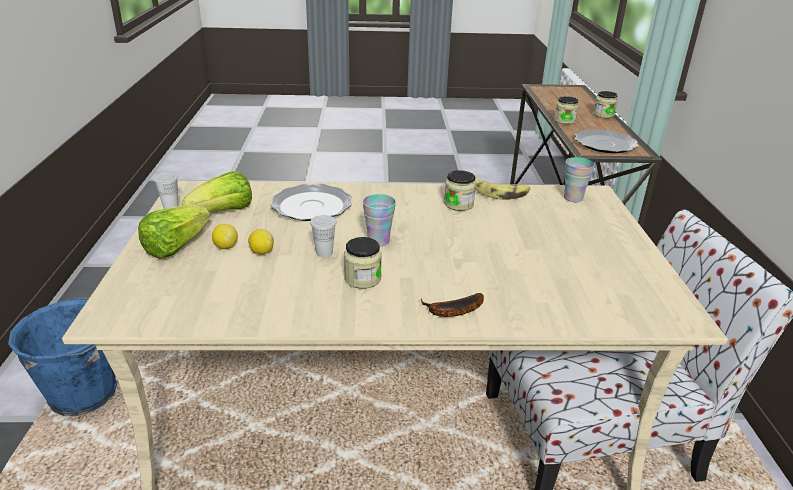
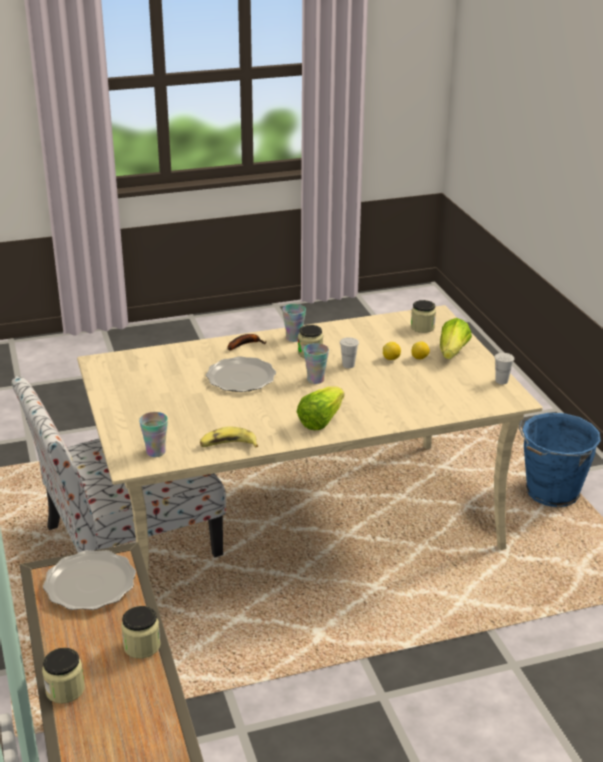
camera: 165 degrees right, 0 degrees up
(223, 212) = (454, 383): lettuce -> lettuce (320, 420)
(312, 206) = (391, 401): plate -> plate (240, 378)
(371, 310) = (294, 338): none -> cup
(458, 204) = (265, 425): jar -> jar (422, 327)

